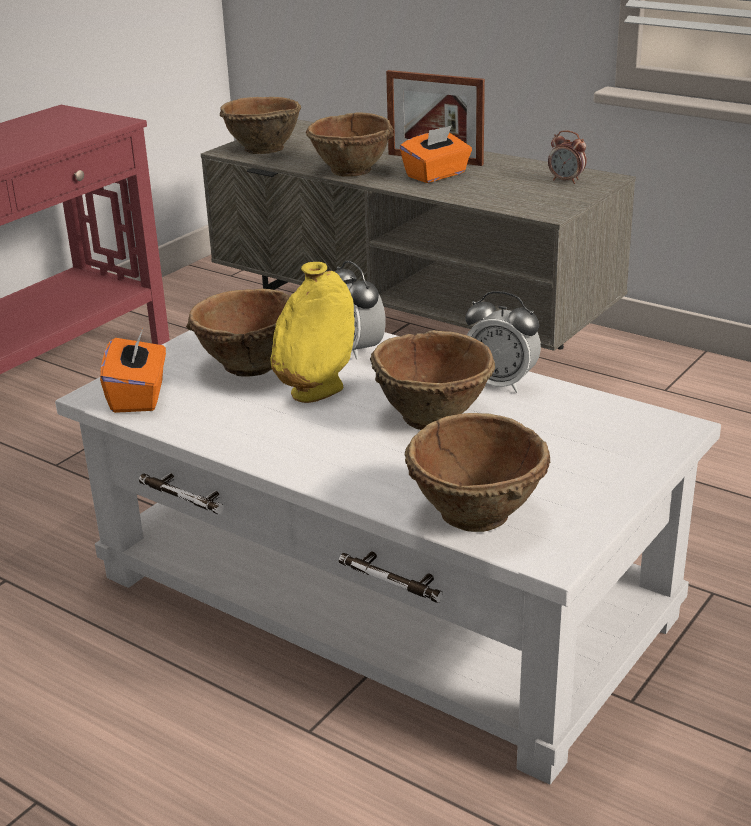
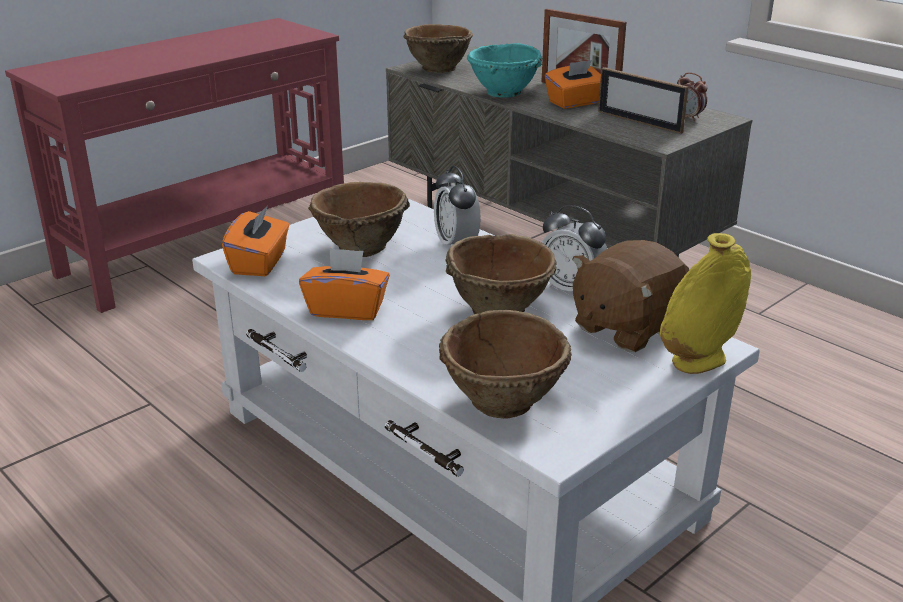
camera: 10 degrees right, 0 degrees up
(262, 436) = (347, 309): none -> orange tissue box
(317, 392) = (408, 276): yellow vase -> yellow vase (698, 362)
(351, 171) = (504, 93): brown bowl -> turquoise bowl
(515, 190) = (639, 122): none -> picture frame
(575, 418) = (626, 327): none -> brown plush toy

